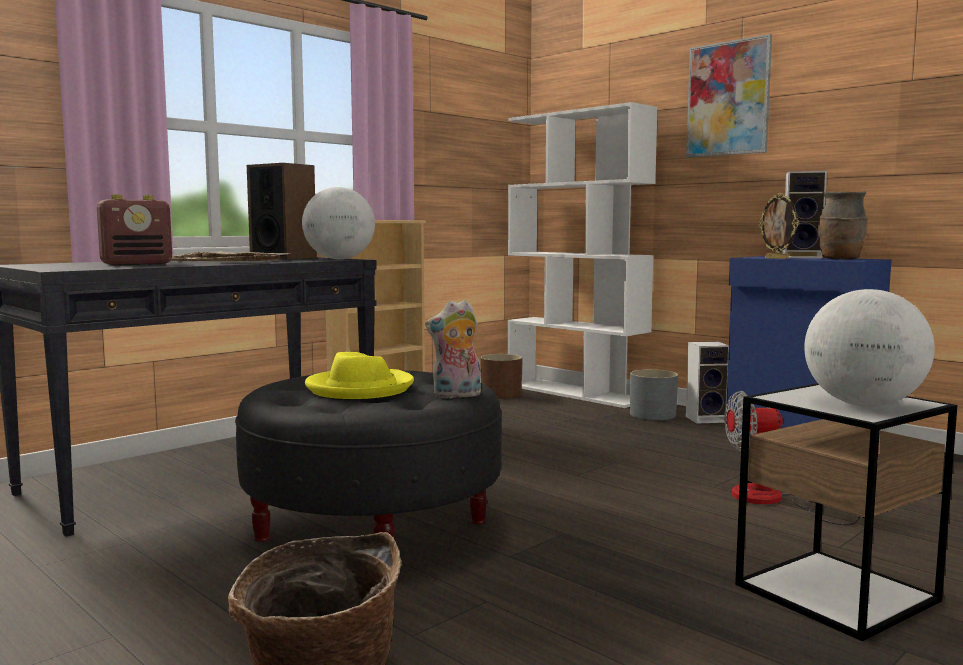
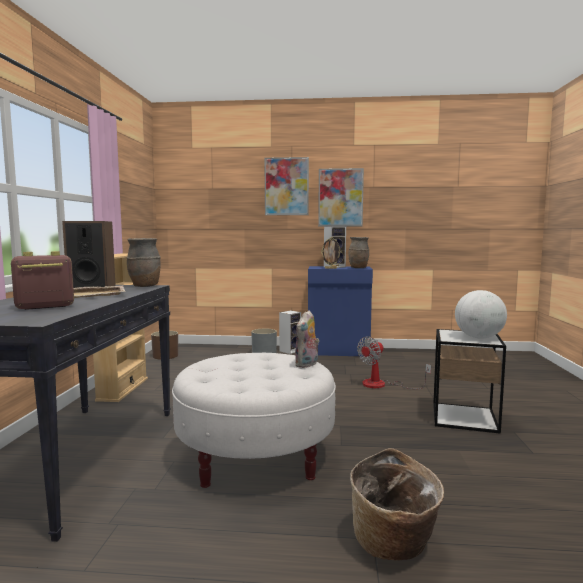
camera: 40 degrees left, 0 degrees up
(137, 264) = (44, 307): radio -> radio turned 135 degrees counterclockwise
(339, 259) = (145, 286): globe -> brown vase
(360, 388) = (250, 371): yellow hat -> none
(373, 530) = (255, 455): black ottoman -> white ottoman
(576, 393) = (205, 347): white bookcase -> none
(834, 111) = (340, 197): none -> picture

